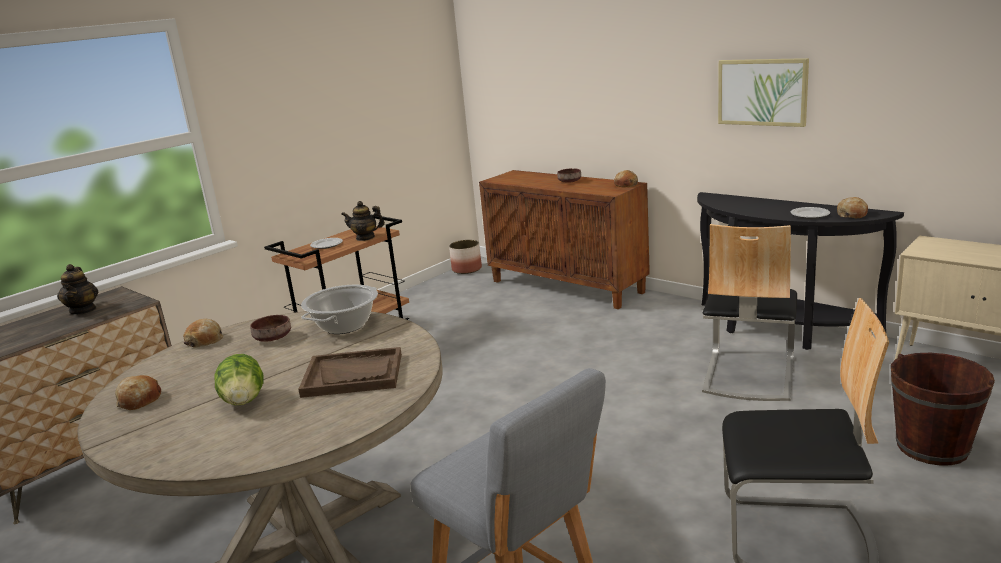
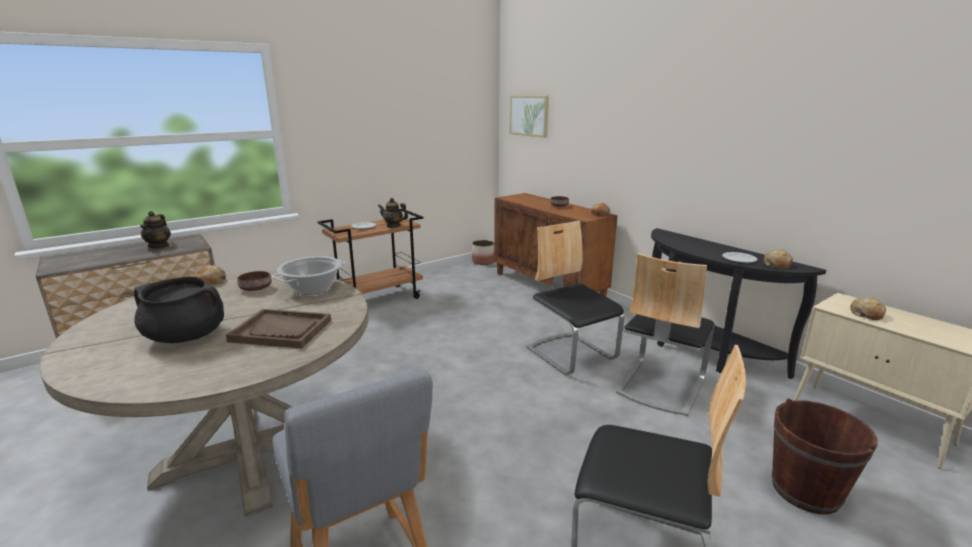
camera: 10 degrees right, 0 degrees up
(139, 400) = (121, 320): bread -> bread (866, 314)
(244, 401) = (187, 336): lettuce -> black cooking pot
(633, 360) = (571, 354): none -> chair
(762, 92) = (717, 150): picture -> picture (529, 115)

